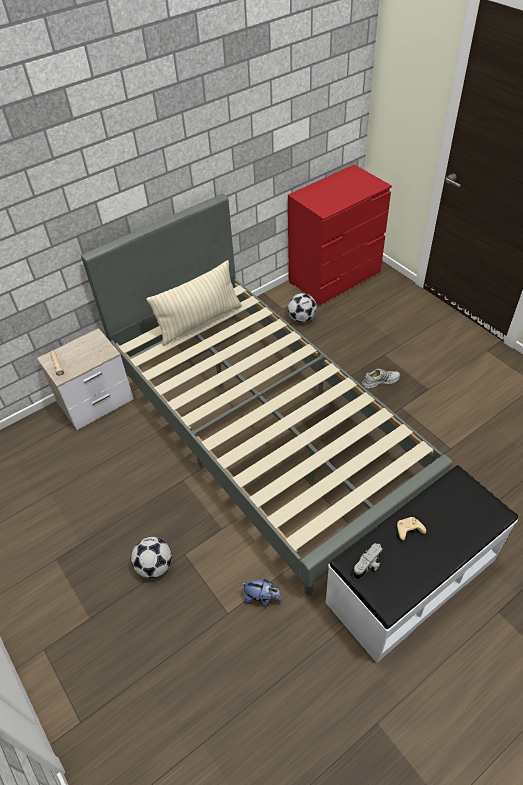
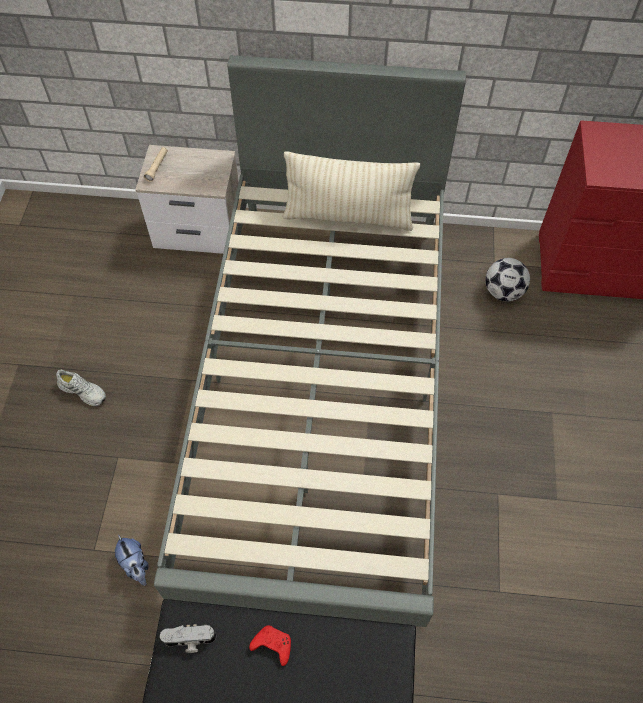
camera: 40 degrees right, 10 degrees up
(155, 566) = (83, 445): football -> none
(380, 381) = (509, 441): white shoe -> white shoe (83, 391)
(408, 531) = (272, 645): beige game controller -> red game controller

